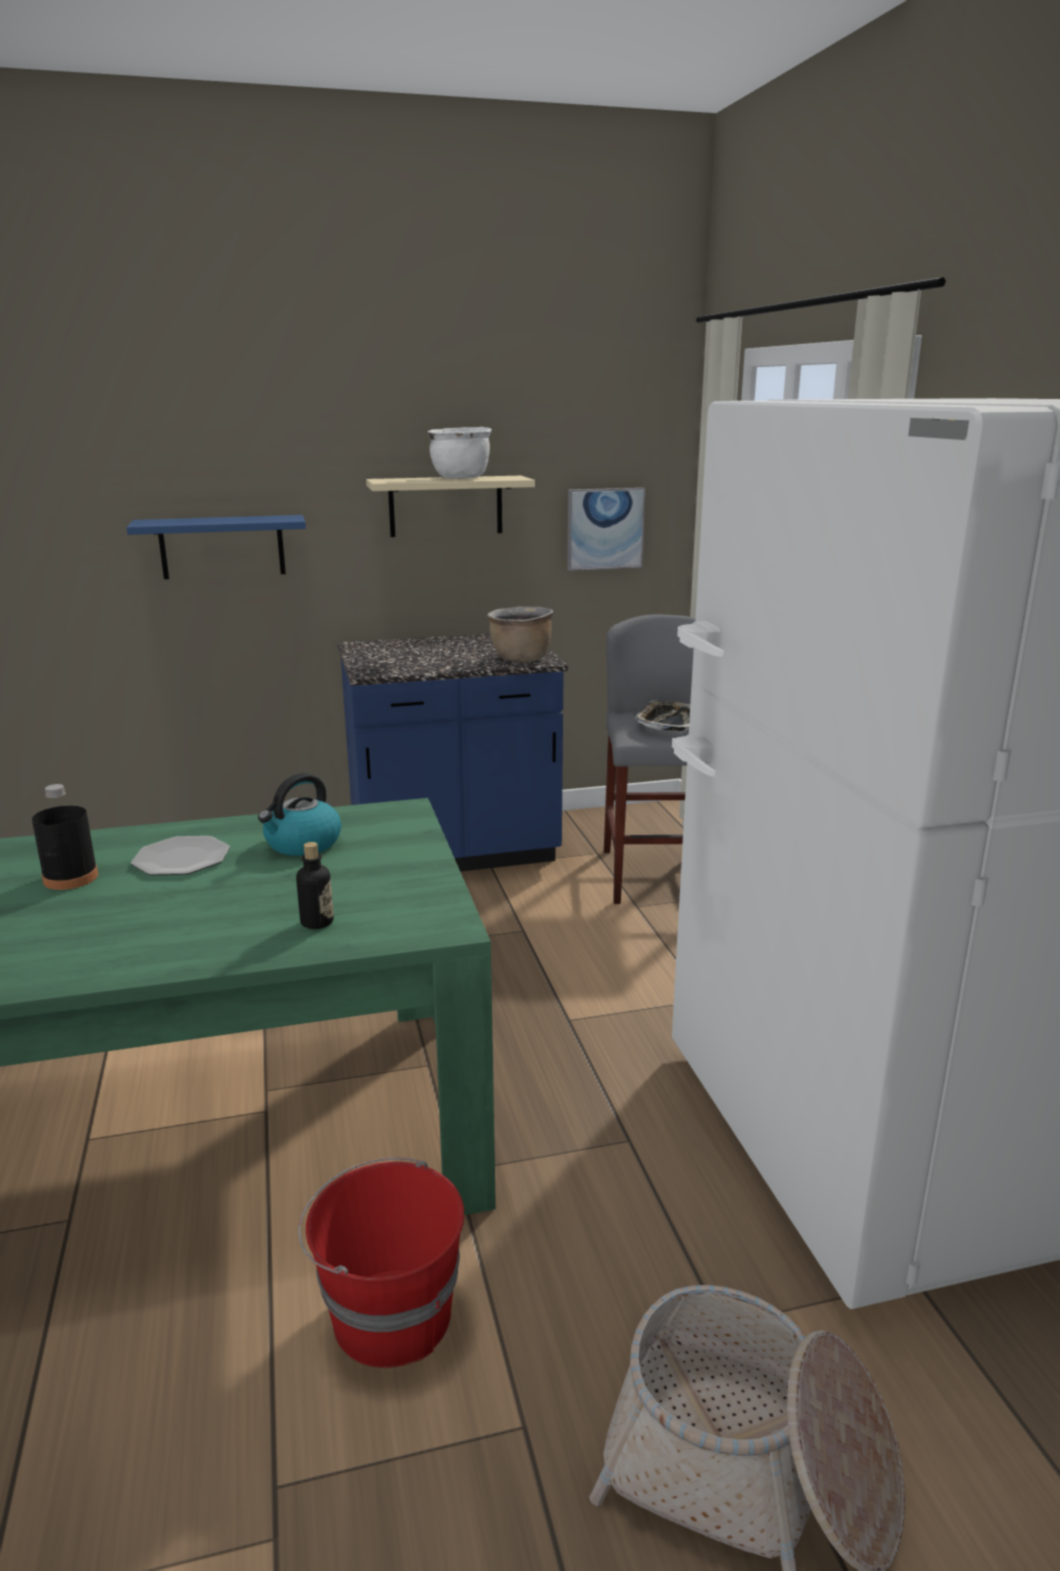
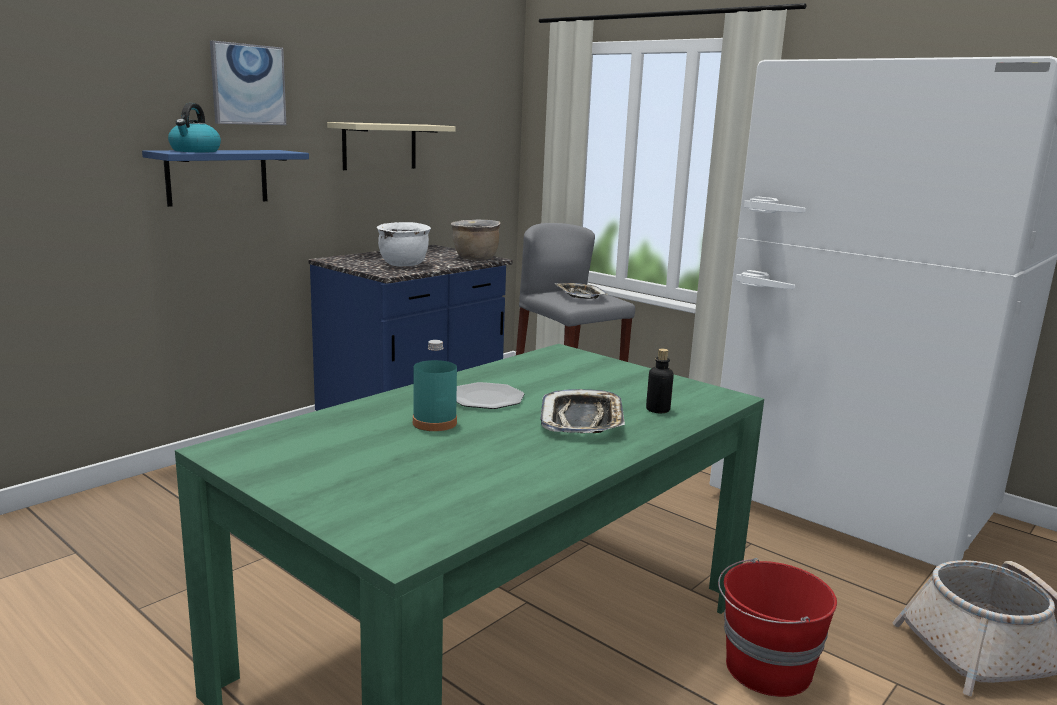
camera: 35 degrees left, 5 degrees down
(70, 878) = (434, 423): black bottle -> turquoise bottle
(207, 914) = (582, 420): none -> tray
(302, 844) = (545, 377): kettle -> kettle (195, 151)
(460, 478) = (400, 123): white cooking pot -> white cooking pot (404, 265)
(605, 529) = (474, 166): picture -> picture (248, 84)

